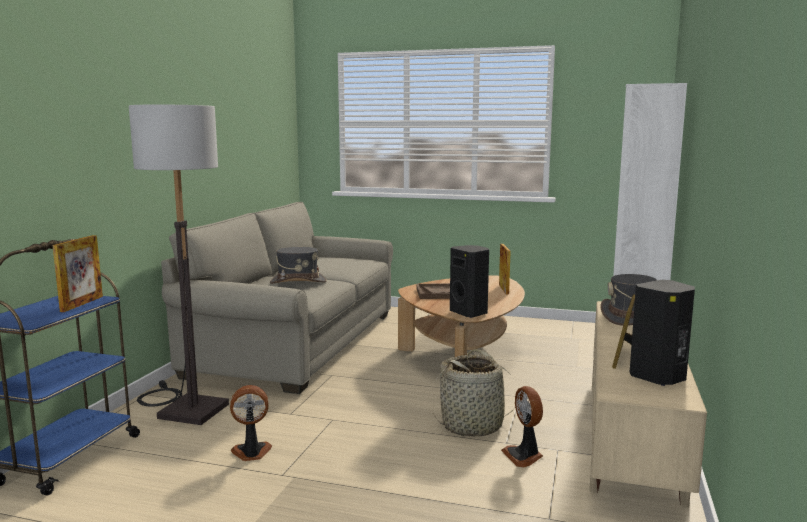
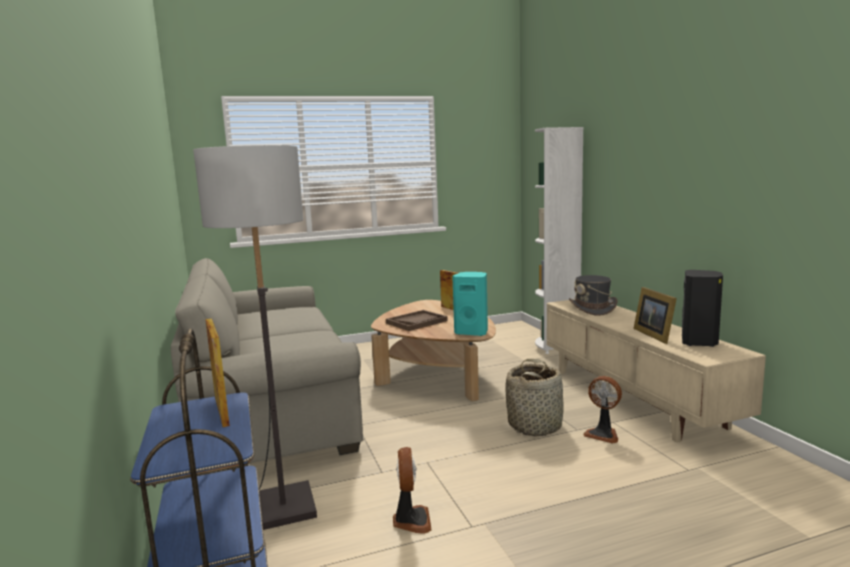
camera: 35 degrees left, 0 degrees up
(251, 453) = (411, 520): fan -> fan turned 135 degrees clockwise
(298, 282) = (288, 339): grey hat -> none
(470, 313) = (472, 332): black speaker -> turquoise speaker

